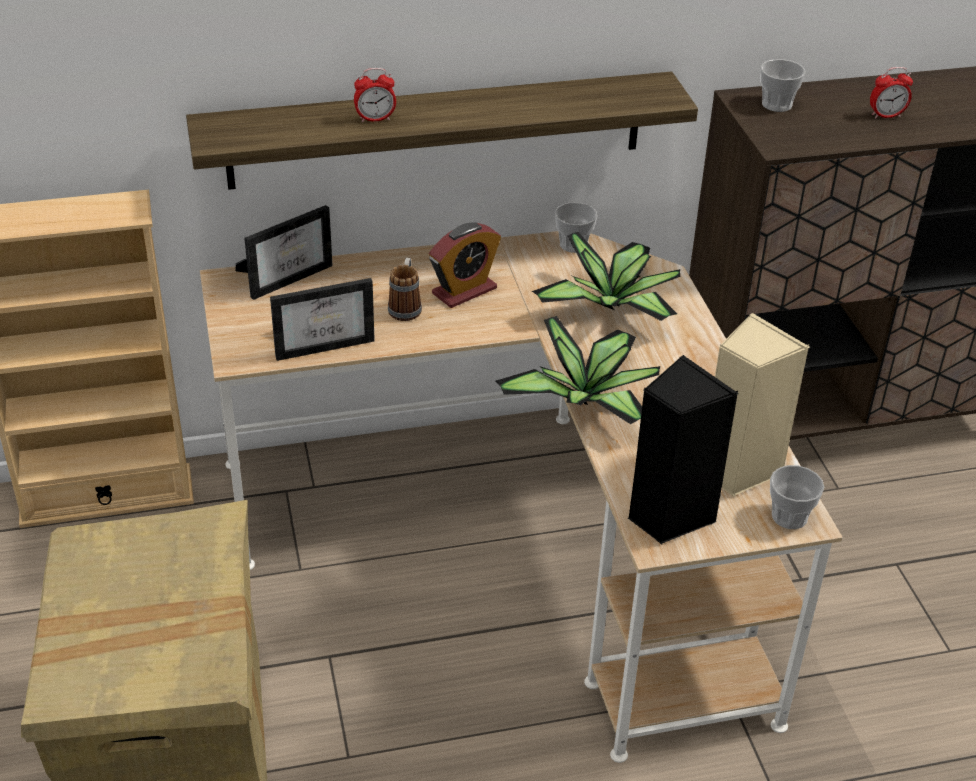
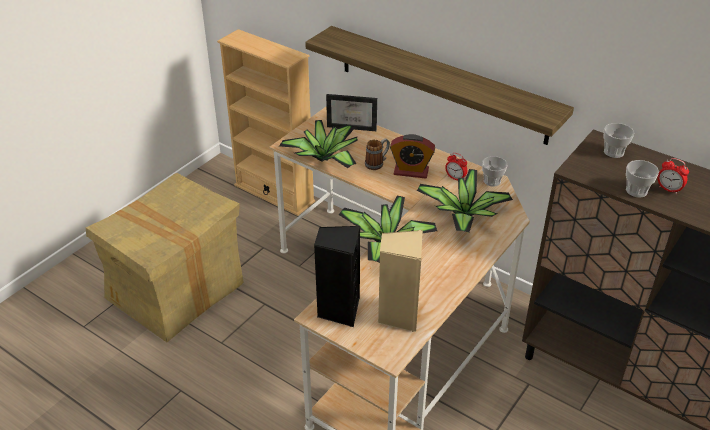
camera: 50 degrees right, 0 degrees up
(324, 343) = (325, 158): picture frame -> potted plant
(375, 119) = (396, 61): alarm clock -> alarm clock (455, 178)
(789, 516) = (387, 349): cup -> cup (636, 191)

